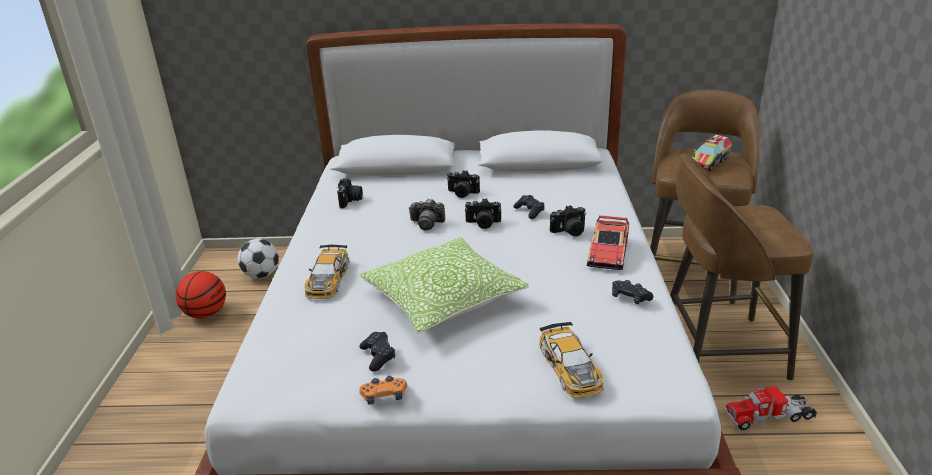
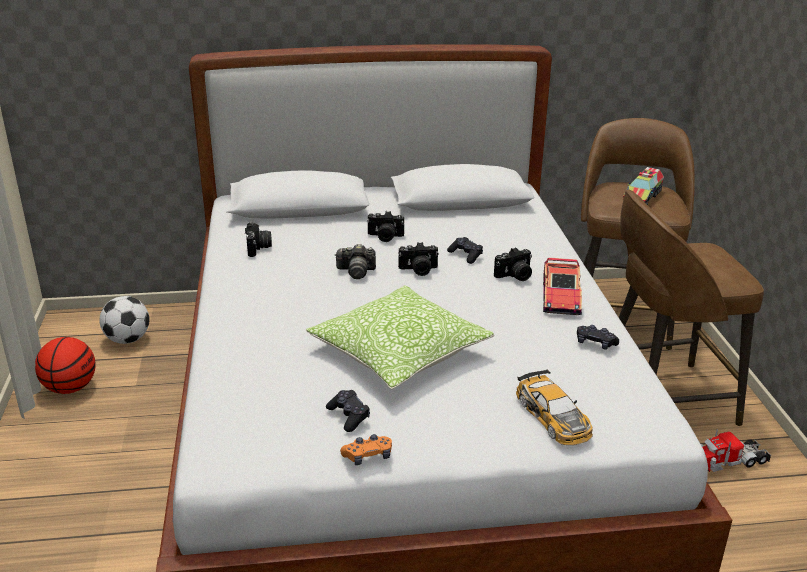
camera: 10 degrees left, 0 degrees up
(328, 279) = (263, 337): toy car -> none

